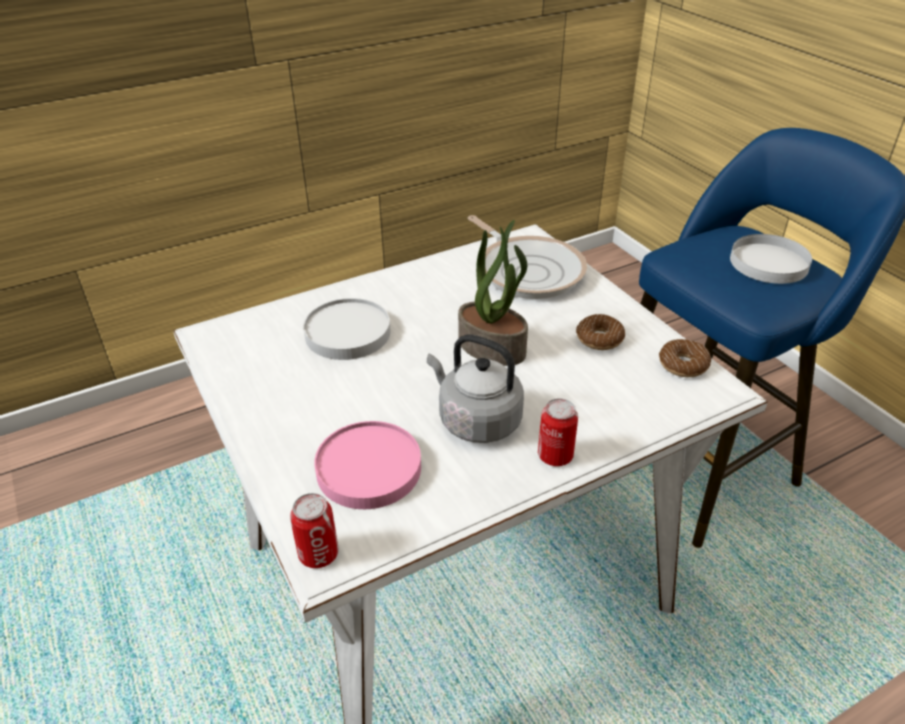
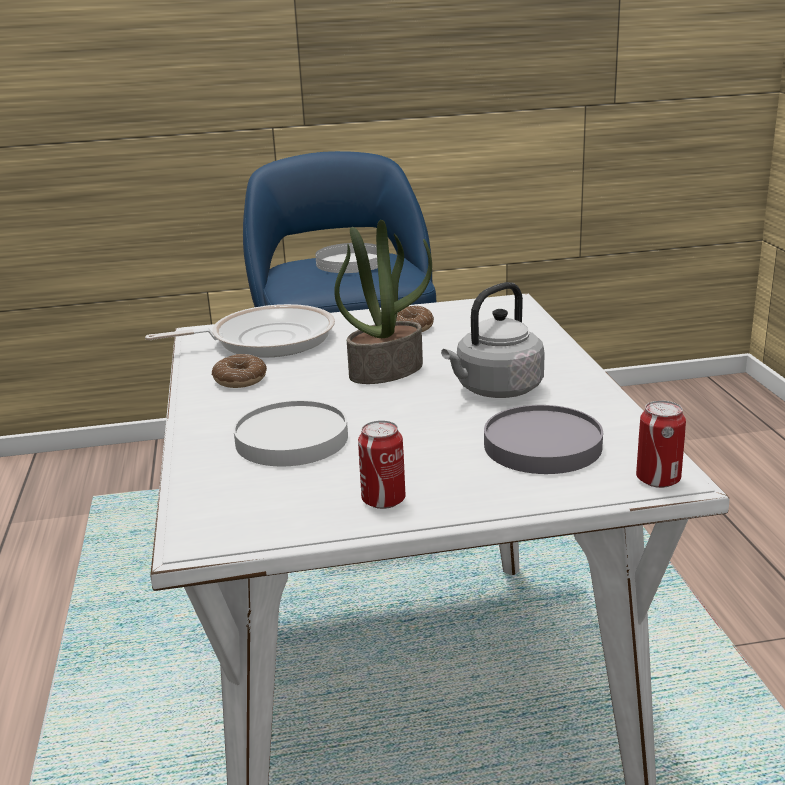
camera: 70 degrees left, 15 degrees down
(368, 469) = (542, 446): pink plate -> grey plate
(555, 456) = (561, 365): can -> can (383, 500)
(683, 365) = (470, 307): donut -> donut (240, 380)

